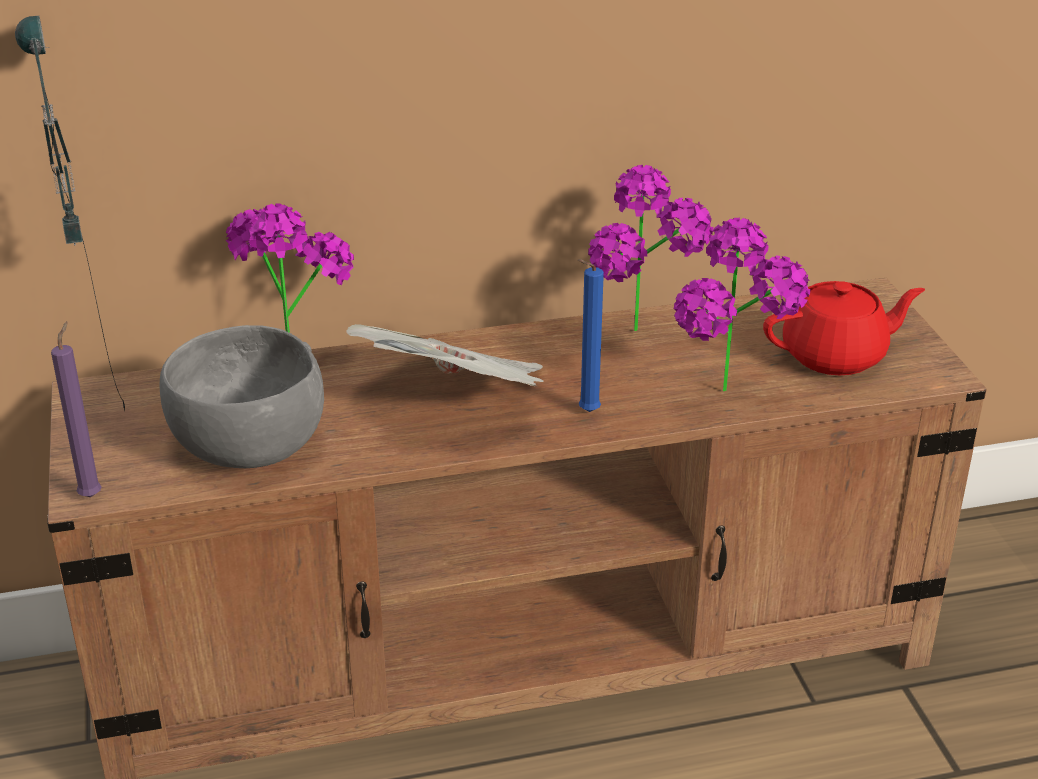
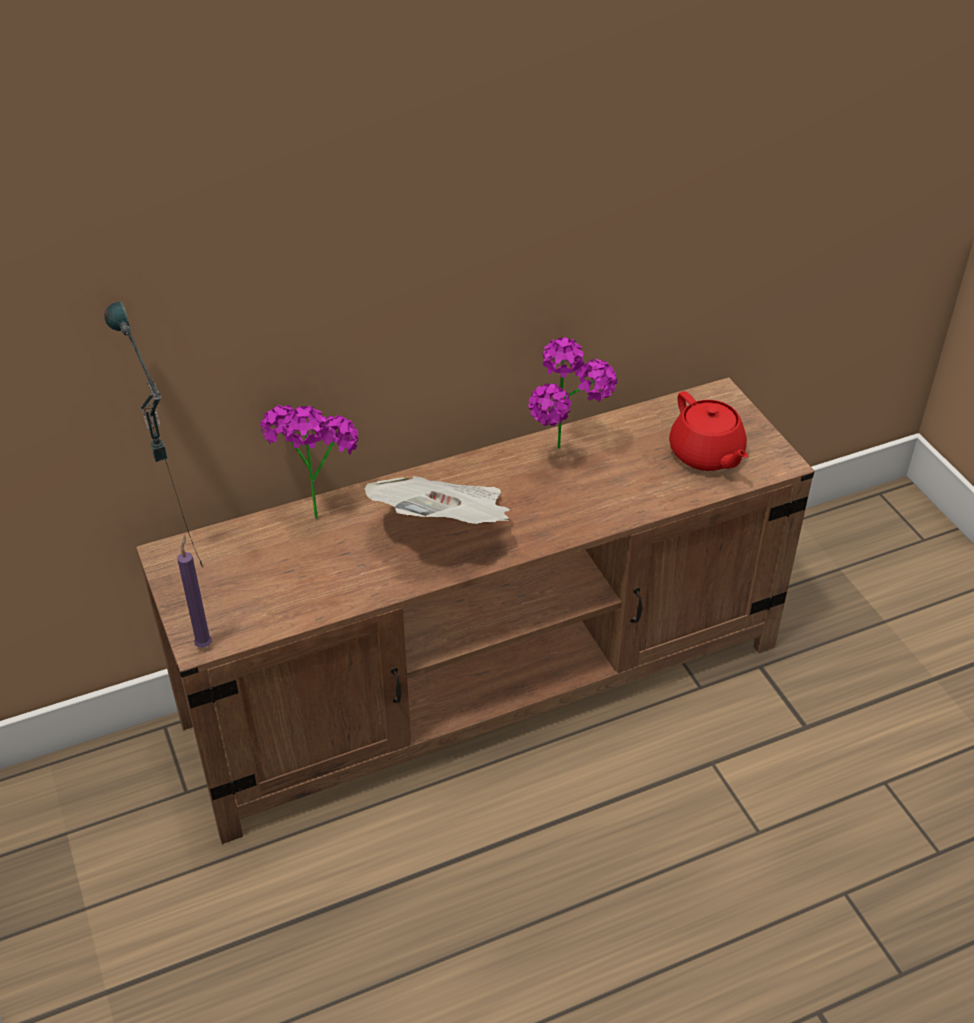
camera: 10 degrees left, 10 degrees up
(250, 447) = (306, 587): grey bowl -> none
(586, 413) = (540, 527): blue candle -> none
(732, 403) = (641, 506): potted plant -> none
(836, 356) = (706, 455): red teapot -> red teapot turned 90 degrees clockwise

